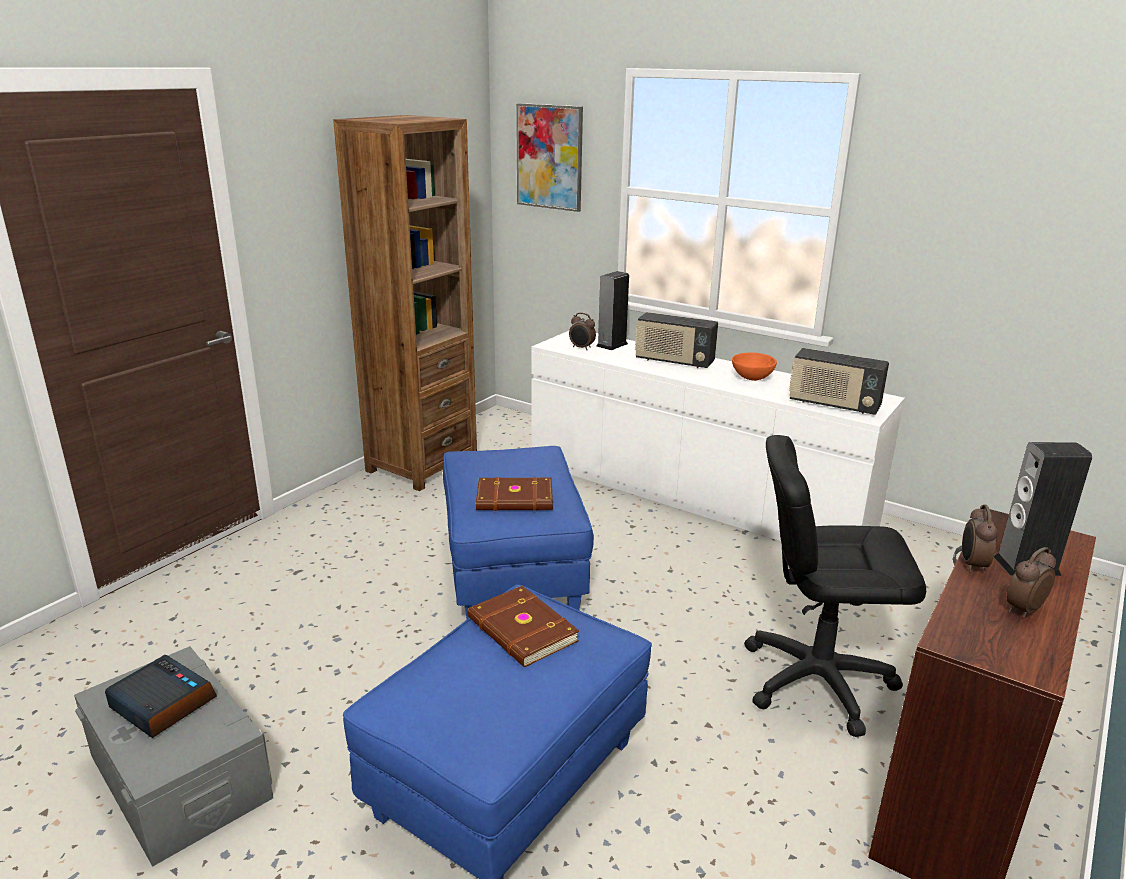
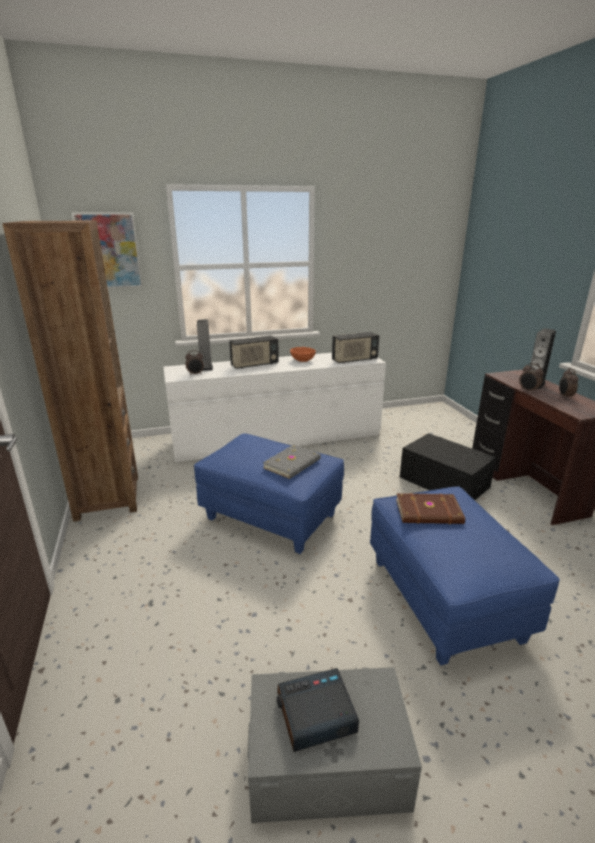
camera: 50 degrees left, 0 degrees up
(515, 499) = (293, 464): brown book -> grey book
(816, 680) = (444, 482): black office chair -> black storage box

